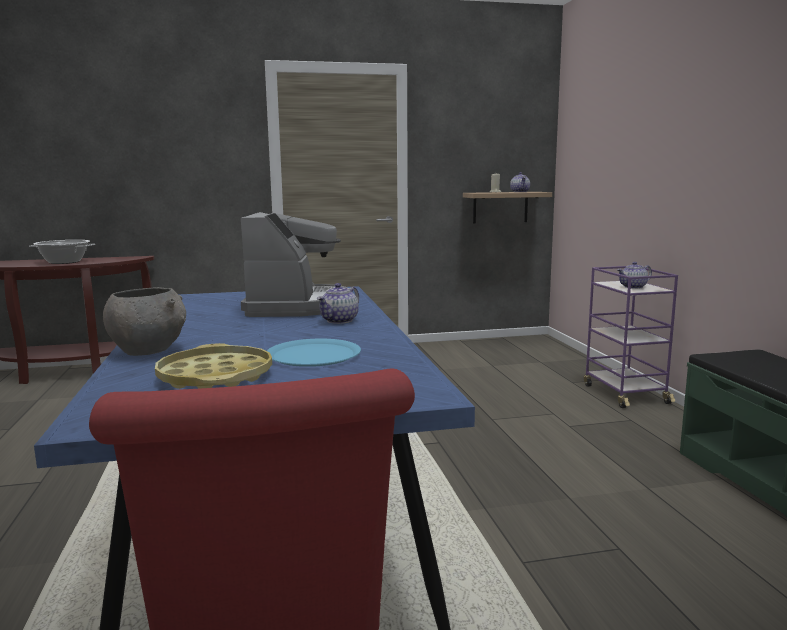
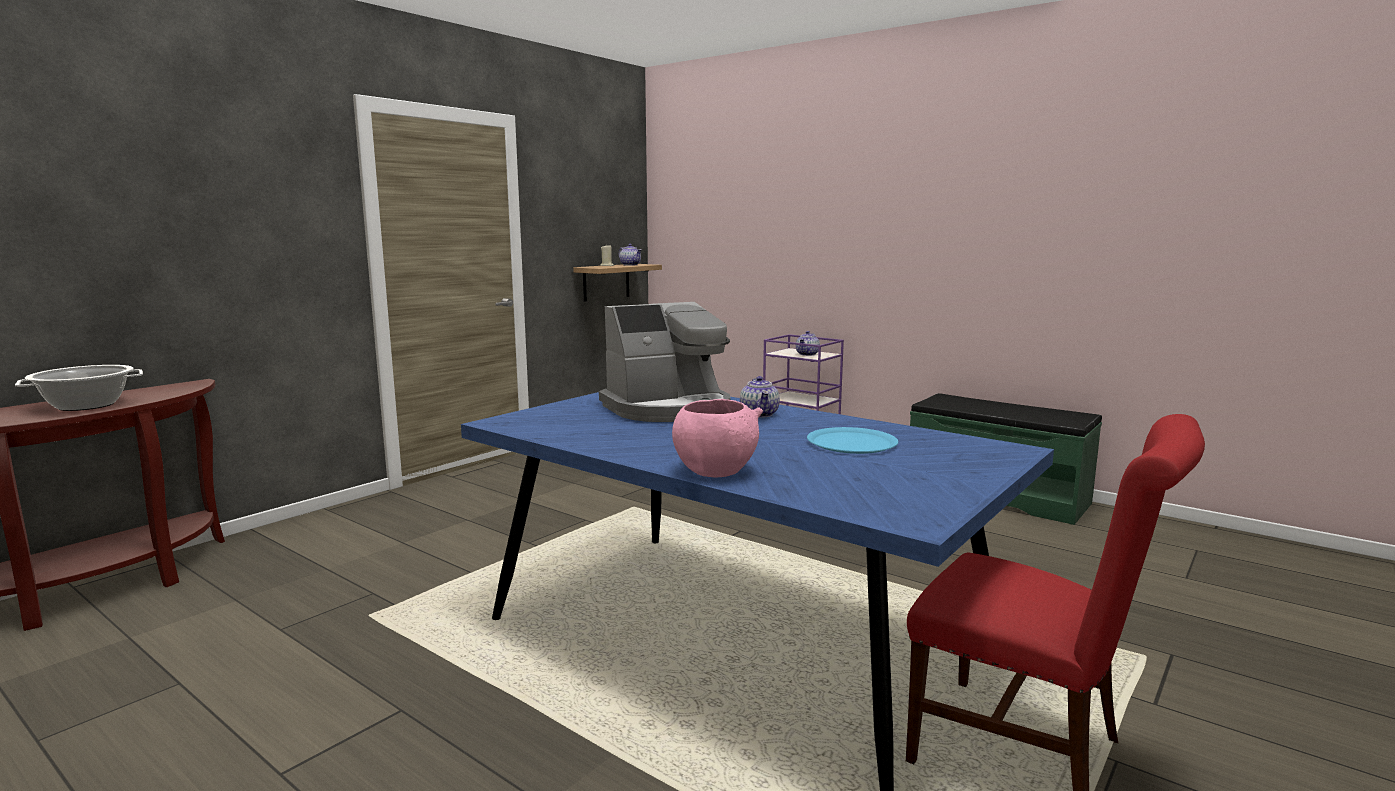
camera: 40 degrees left, 0 degrees up
(148, 351) = (715, 470): grey bowl -> pink bowl
(216, 376) = (855, 473): yellow tray -> none
(296, 306) = (668, 409): coffee machine -> coffee machine turned 105 degrees clockwise

